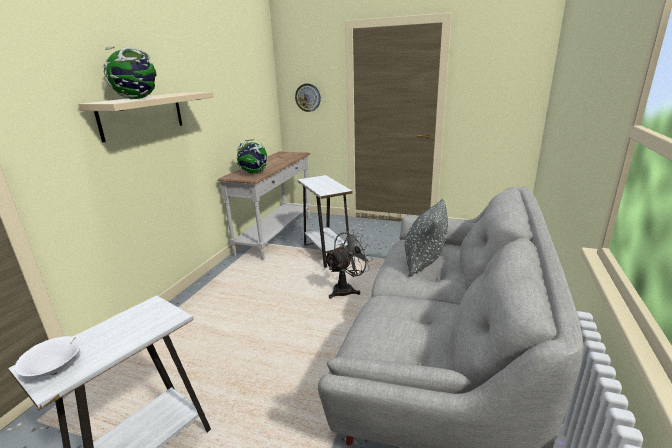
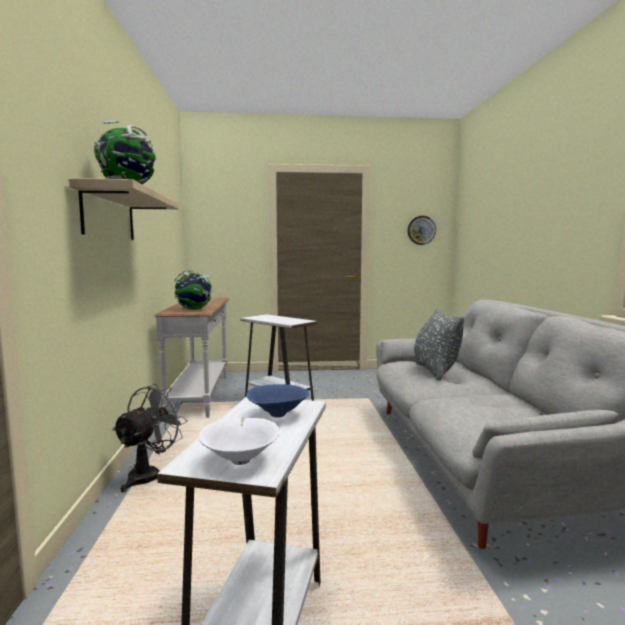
camera: 25 degrees left, 15 degrees down
(138, 325) = (276, 415): none -> blue bowl
(308, 97) = (223, 238): wall clock -> wall clock (421, 230)
(347, 289) = (336, 427): grey fan -> grey fan (149, 475)

